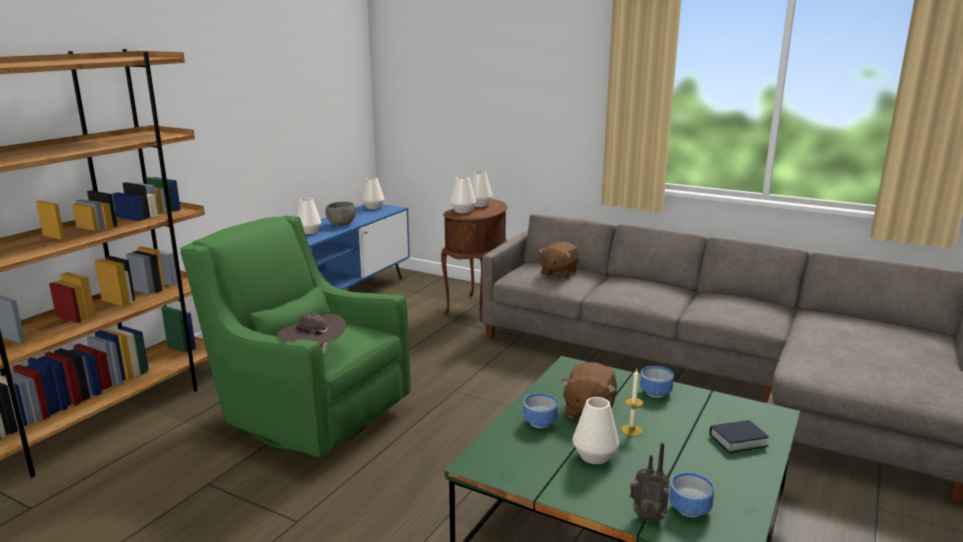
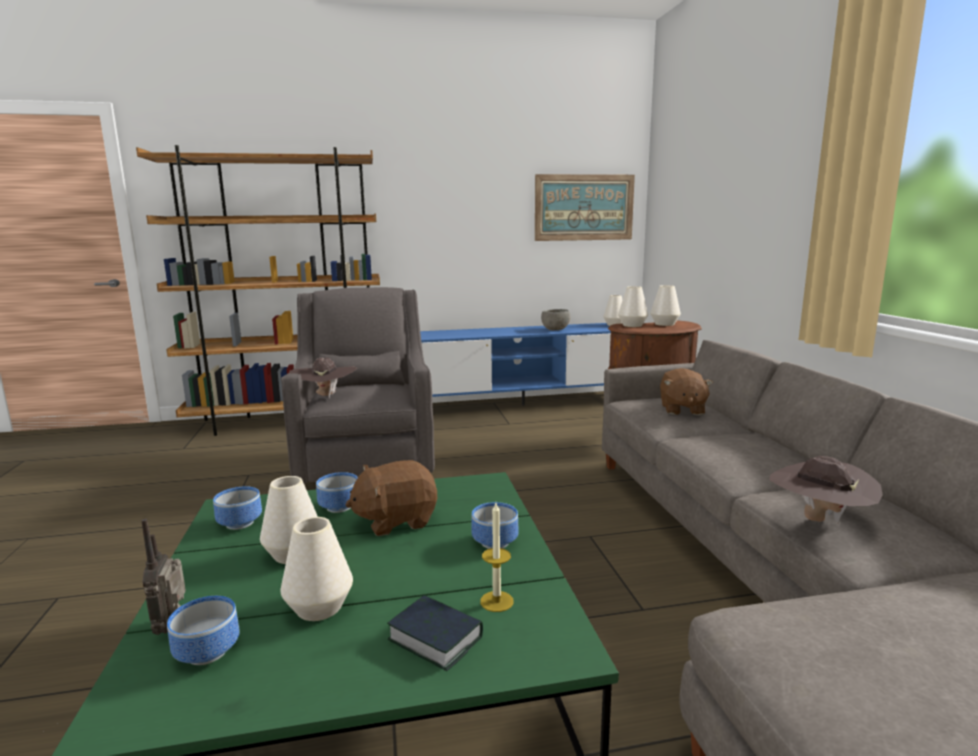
camera: 50 degrees right, 5 degrees down
(308, 417) = (367, 464): green armchair -> grey armchair
(309, 232) = (519, 330): white vase -> white vase (319, 607)
(330, 92) = (584, 207): none -> picture
(515, 464) = (240, 522): none -> bowl
(558, 273) = (681, 409): brown plush toy -> brown plush toy turned 75 degrees counterclockwise
(631, 430) = (377, 556): candle -> candle (496, 601)
(738, 315) = (818, 520): none -> brown hat

